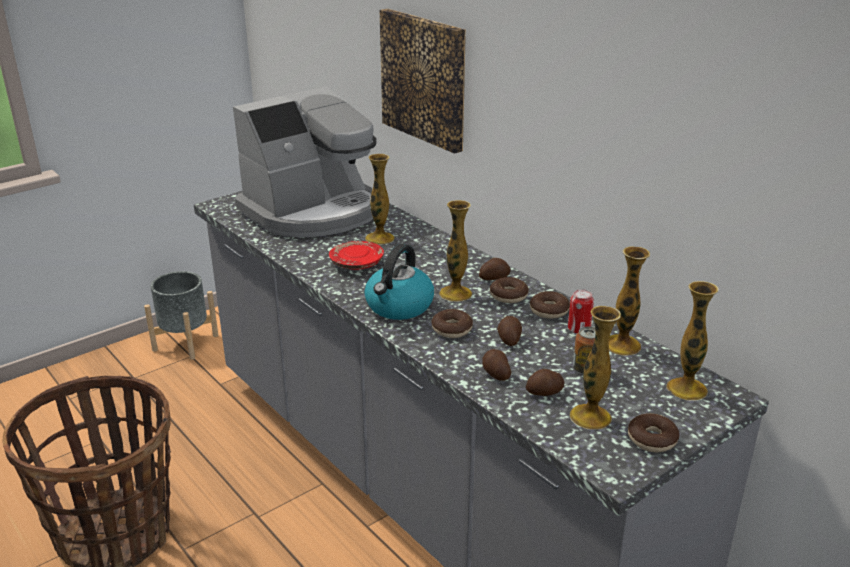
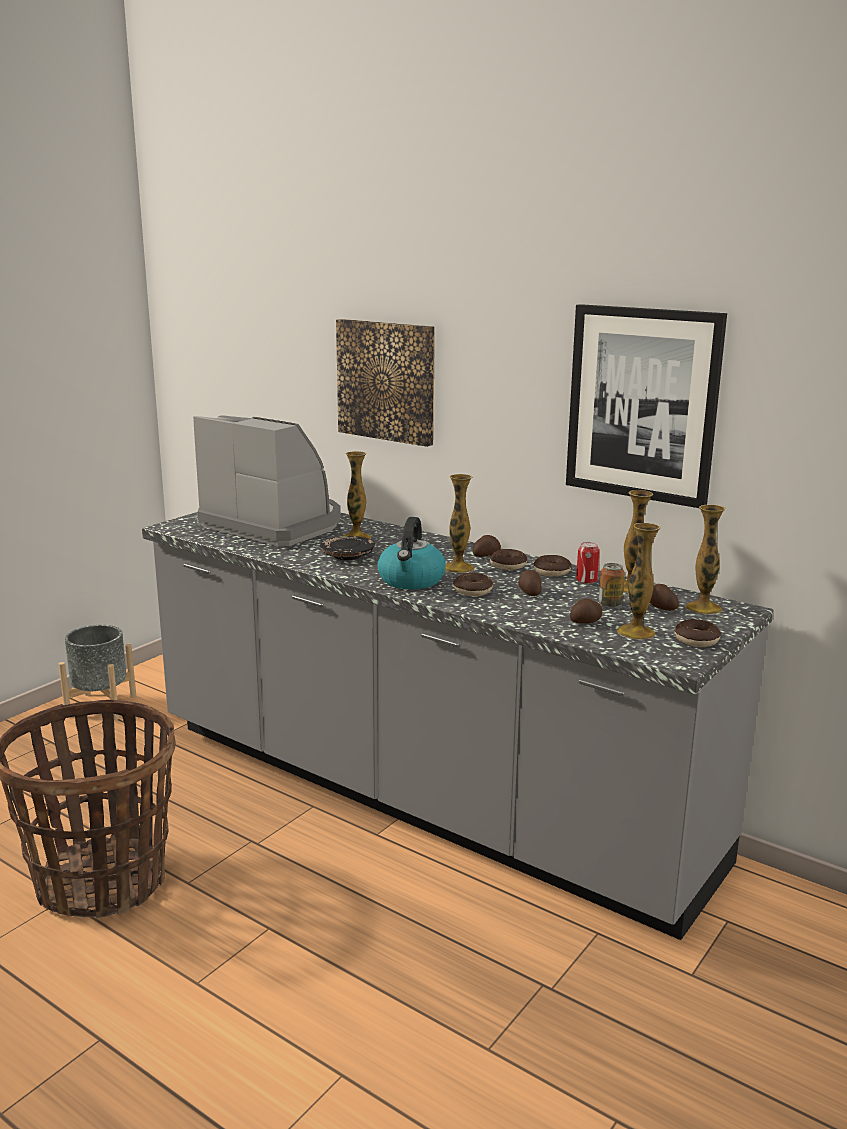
camera: 15 degrees left, 10 degrees down
(314, 212) = (275, 524): coffee machine -> coffee machine turned 90 degrees counterclockwise
(356, 264) = (347, 556): red plate -> black plate
(495, 374) = (534, 615): potato -> potato (660, 607)
(656, 149) = (642, 404): none -> picture

